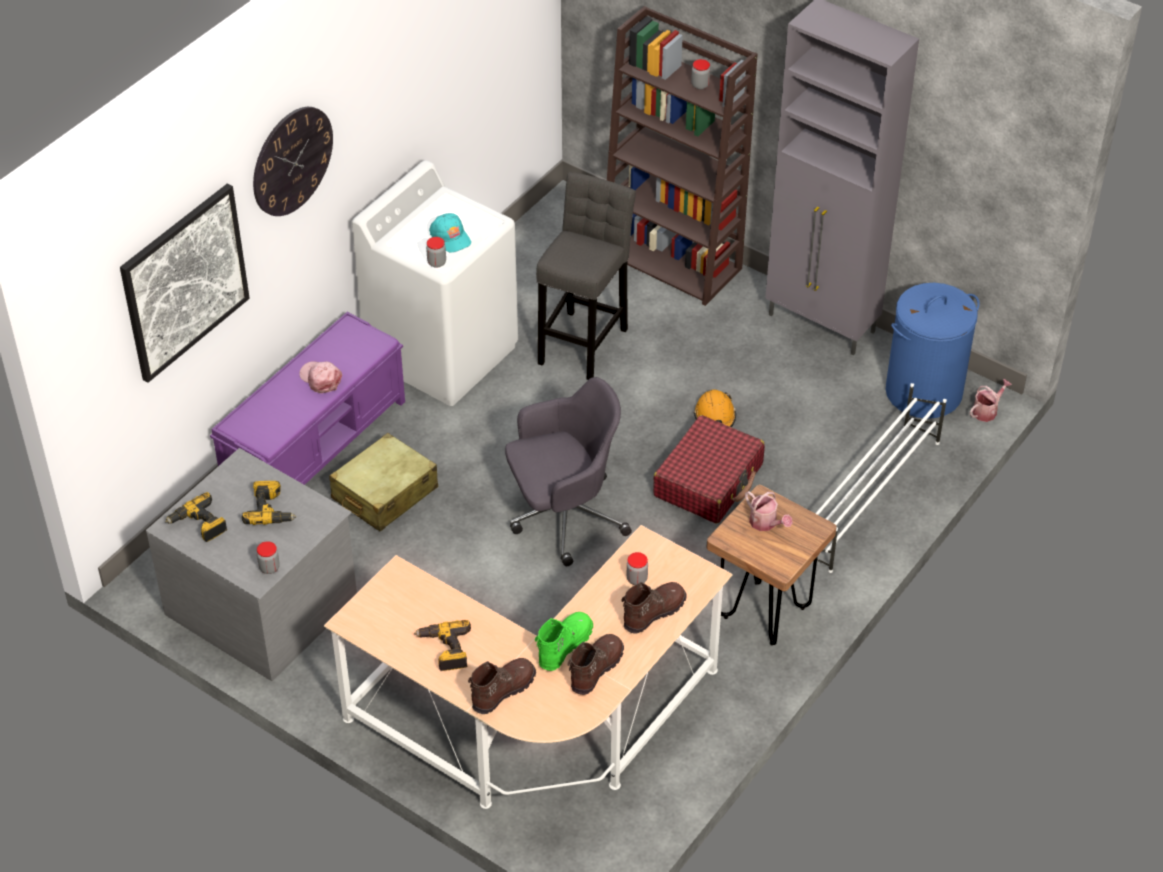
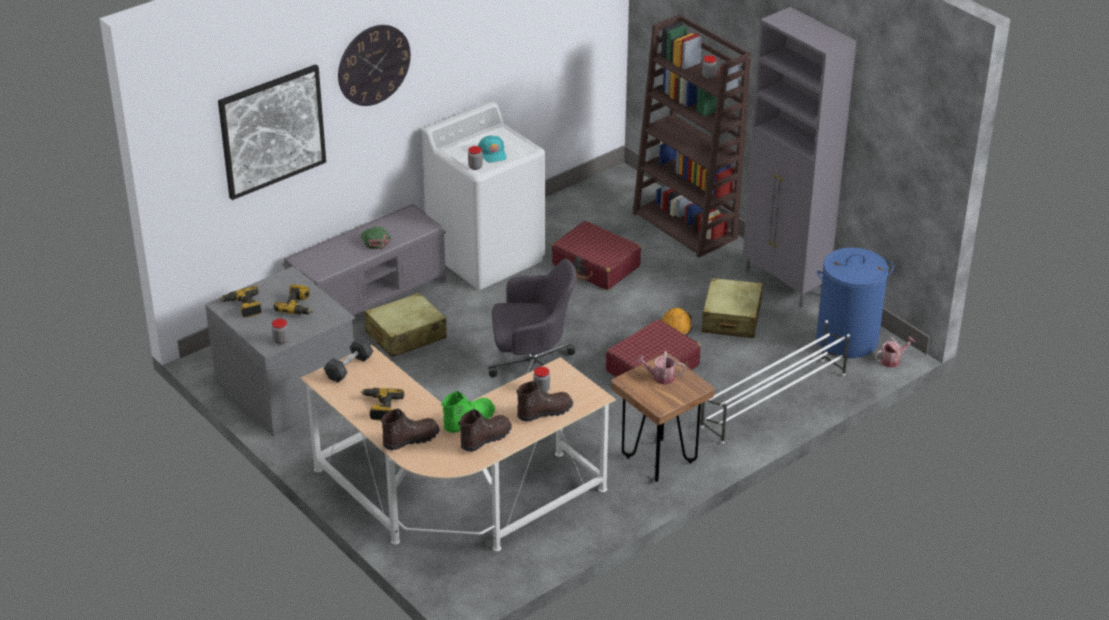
camera: 15 degrees right, 10 degrees down
(316, 445) = (369, 297): purple bench -> grey bench
(321, 378) = (375, 240): pink cap -> green cap
(381, 597) = (349, 367): none -> grey dumbbell
(584, 342) = (596, 266): grey stool -> red suitcase
(766, 523) = (660, 377): watering can -> watering can turned 120 degrees clockwise
(776, 388) = (731, 319): none -> beige suitcase

